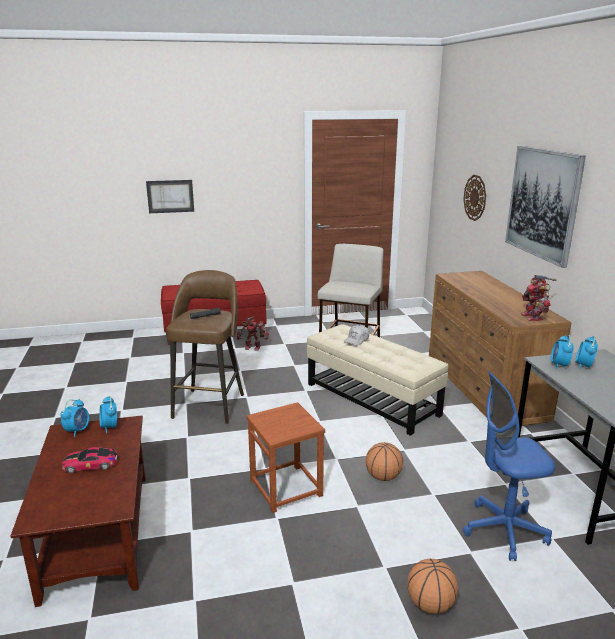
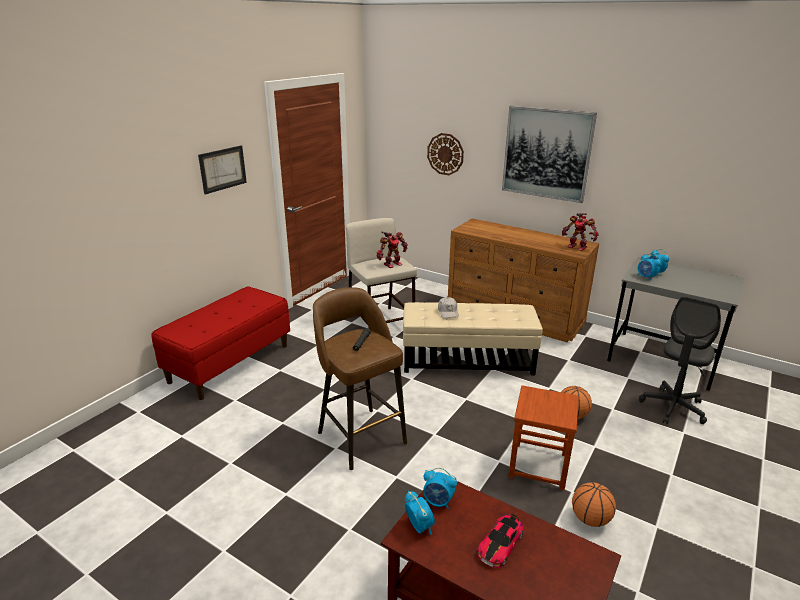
camera: 45 degrees left, 5 degrees up
(170, 196) = (141, 212): picture -> picture (222, 169)
(253, 347) = (296, 361): toy robot -> toy robot (392, 264)
(430, 604) = (721, 478): basketball -> basketball (590, 519)
(504, 530) = (673, 407): blue office chair -> grey office chair

